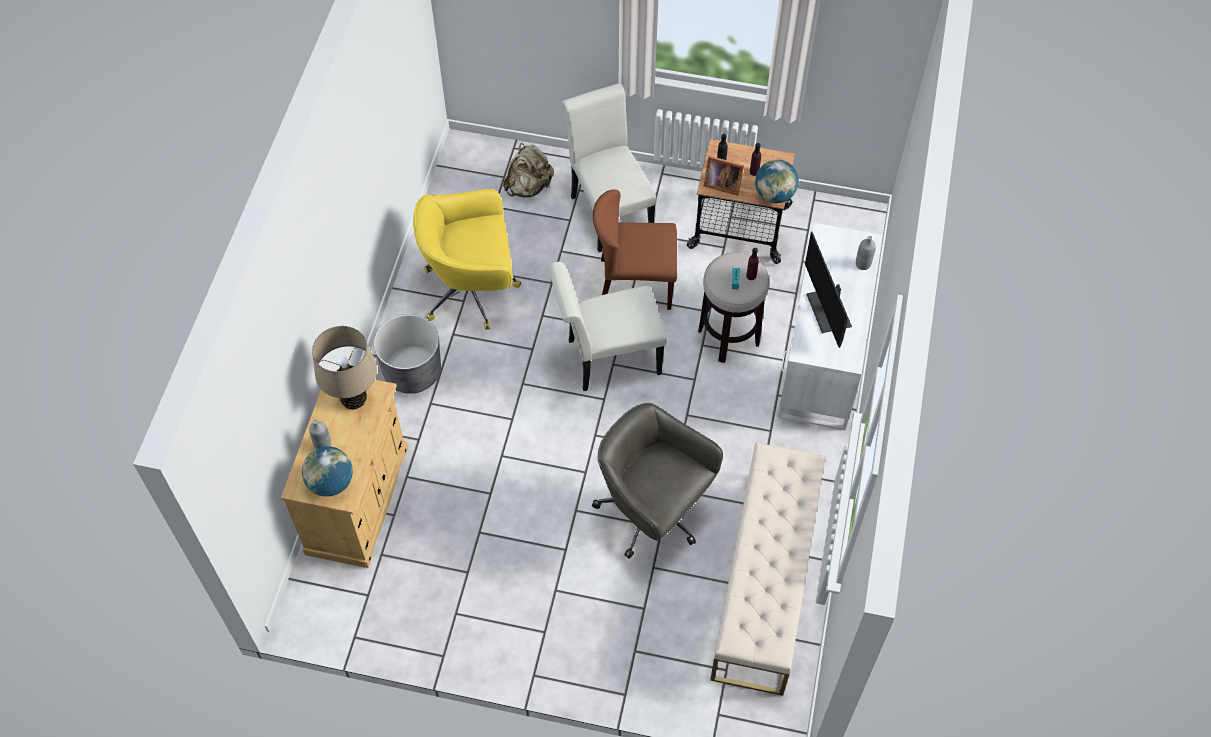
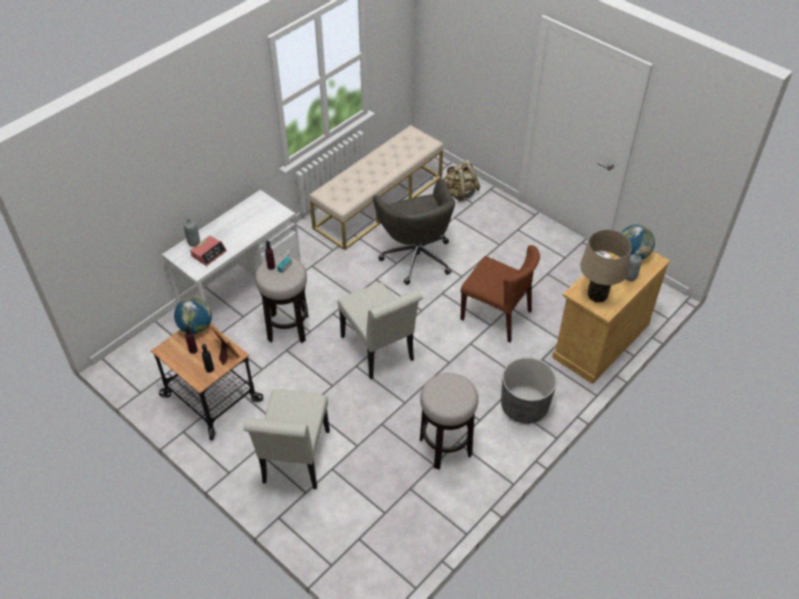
camera: 150 degrees left, 10 degrees down
(472, 290) = (445, 447): yellow office chair -> stool
(529, 186) = (344, 517): beige backpack -> beige backpack (460, 193)
(607, 358) = (380, 352): white chair -> white chair turned 45 degrees clockwise
(634, 284) = (322, 393): brown chair -> brown chair (496, 315)
(829, 312) = (244, 226): monitor -> none
(833, 259) = (209, 253): none -> alarm clock

